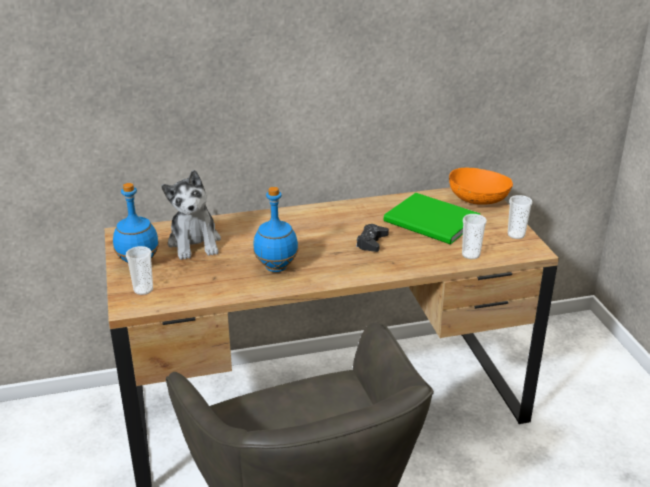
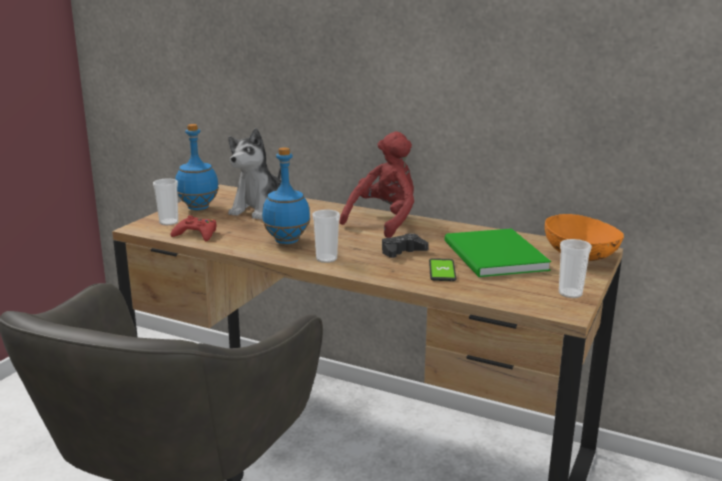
camera: 40 degrees right, 10 degrees down
(192, 291) = (196, 234): none -> red game controller
(312, 217) = (384, 221): none -> red plush toy
(422, 248) = (442, 271): none -> phone
(471, 255) = (484, 291): cup -> cup (326, 259)

